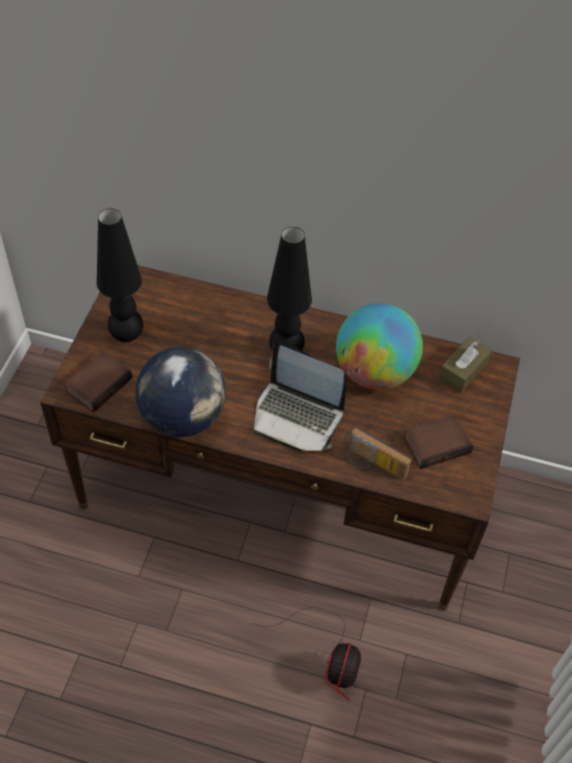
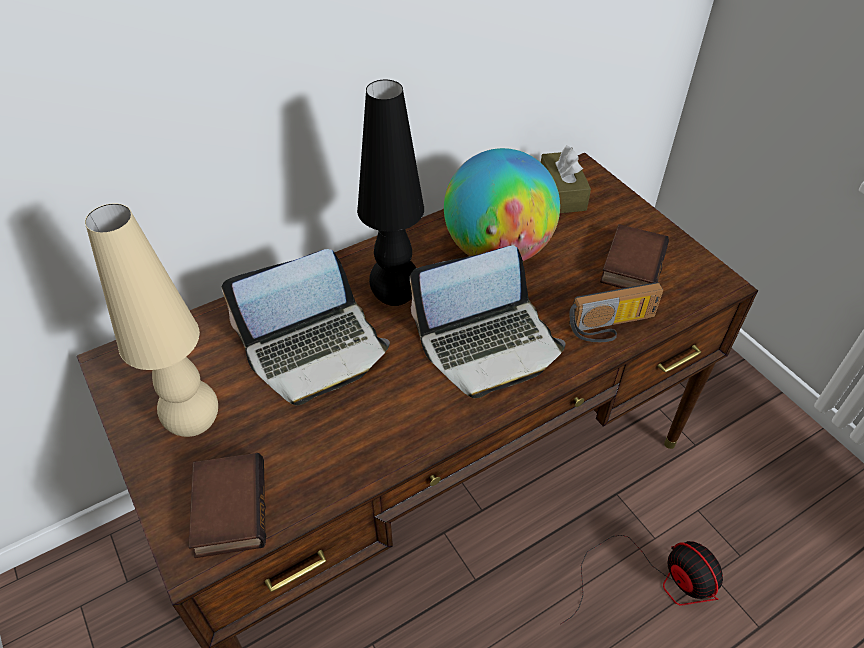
camera: 45 degrees left, 5 degrees down
(126, 335) = (194, 424): black table lamp -> beige table lamp
(183, 417) = (378, 451): globe -> none
(215, 346) = (315, 350): none -> laptop

